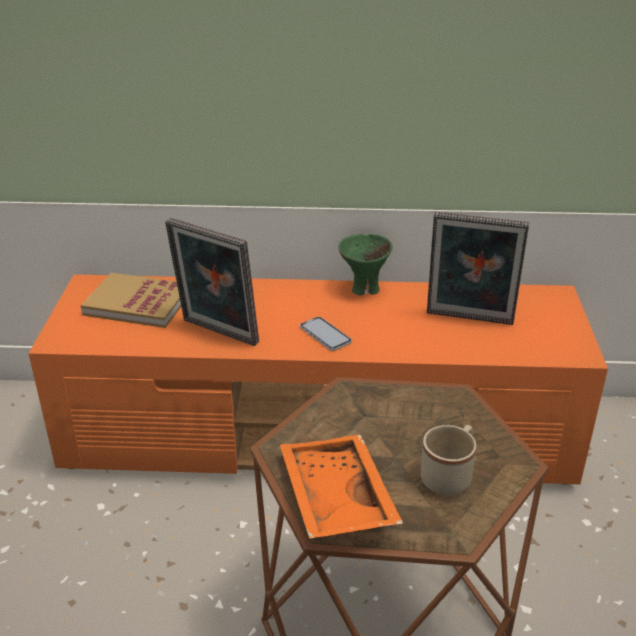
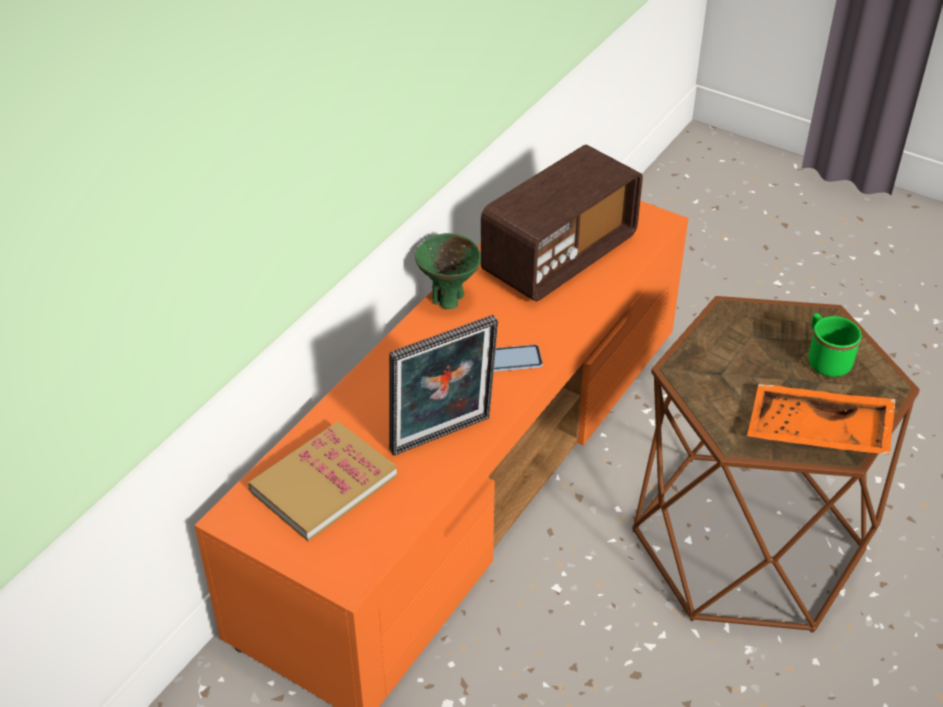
camera: 60 degrees left, 10 degrees up
(449, 476) = (825, 359): beige mug -> green mug
(469, 320) = (559, 257): picture frame -> radio

